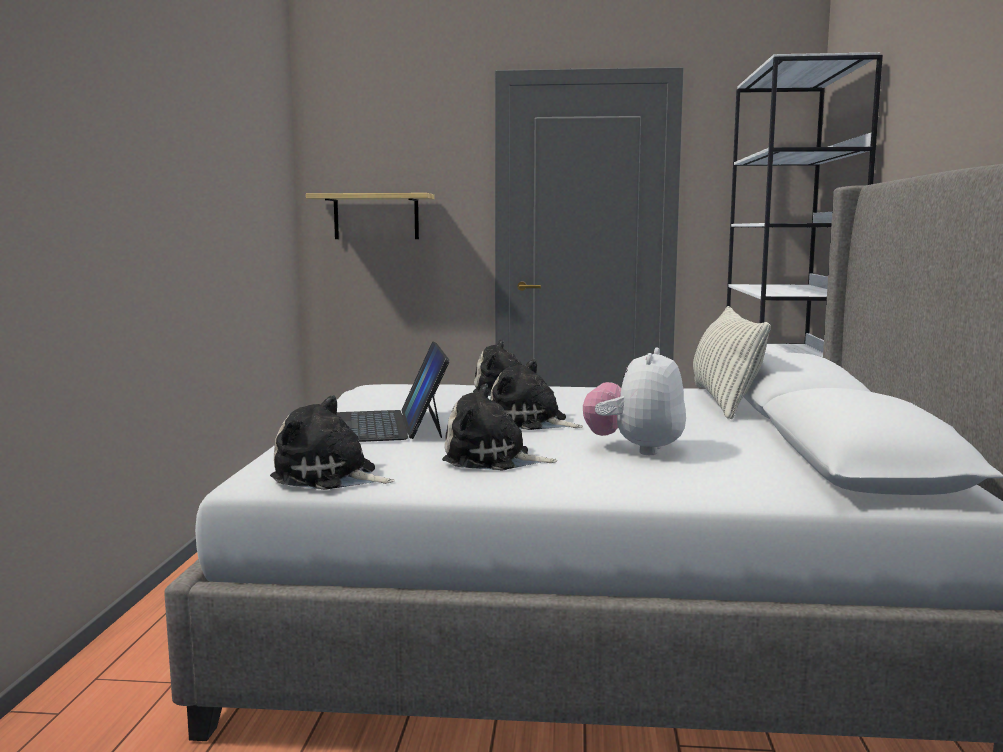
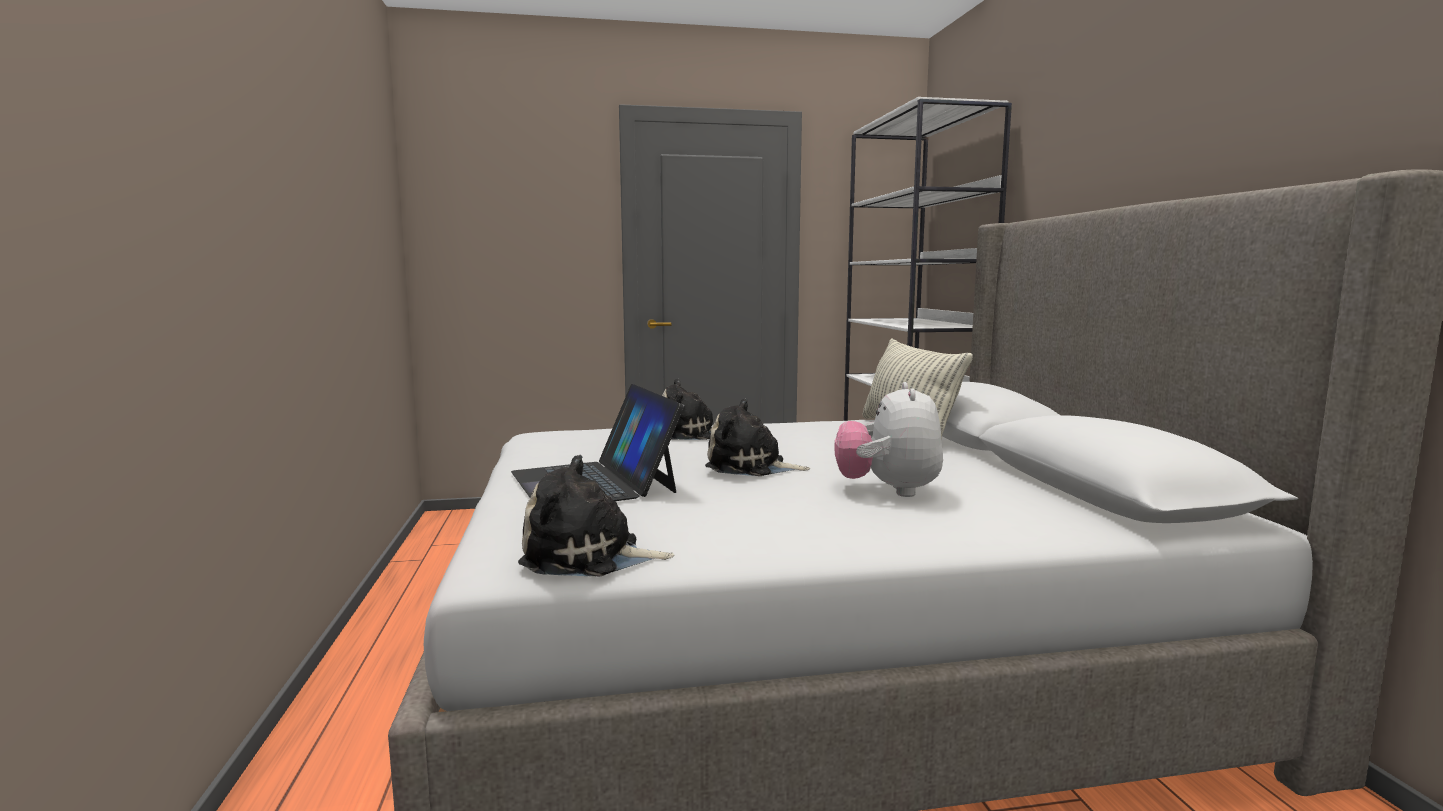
camera: 15 degrees left, 0 degrees up
(376, 216) = (495, 253): shelf -> none
(492, 459) = (756, 516): plush toy -> none

